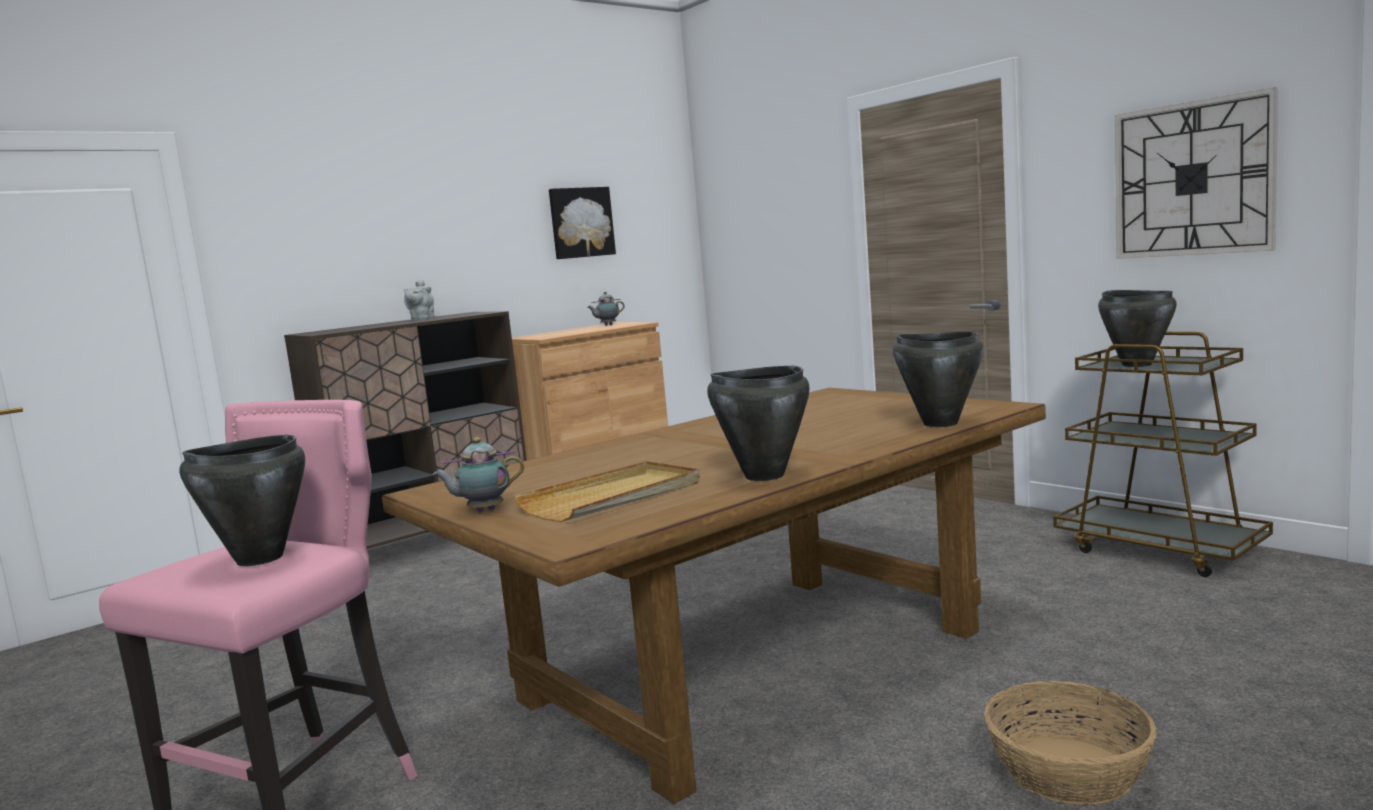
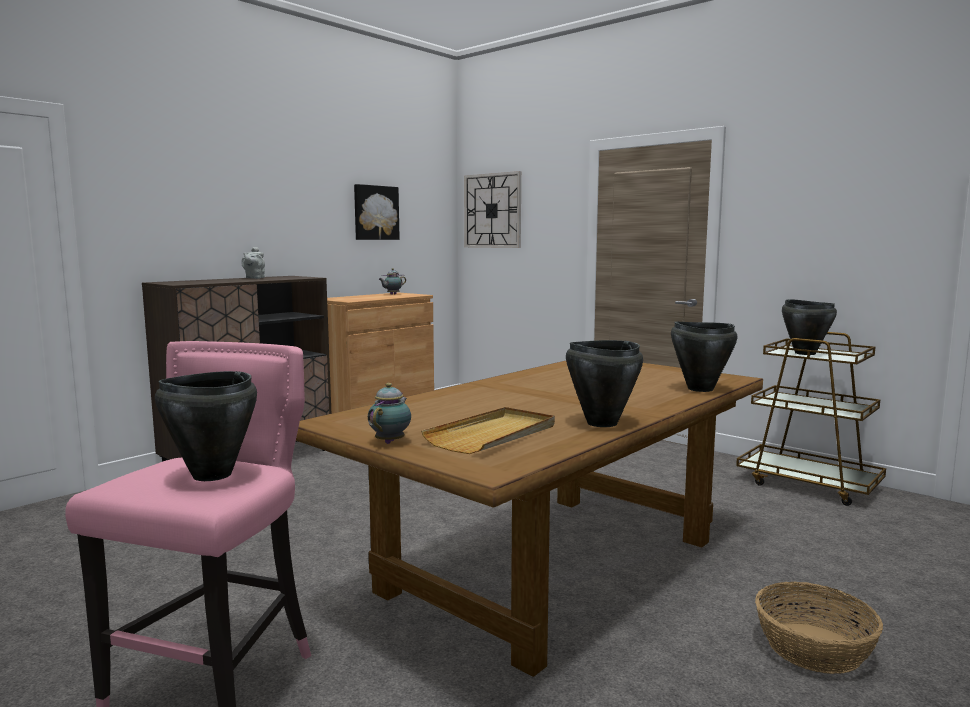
camera: 10 degrees left, 0 degrees up
(483, 511) = (391, 441): teapot -> teapot turned 135 degrees clockwise
(1192, 179) = (847, 226): wall clock -> wall clock (492, 210)

